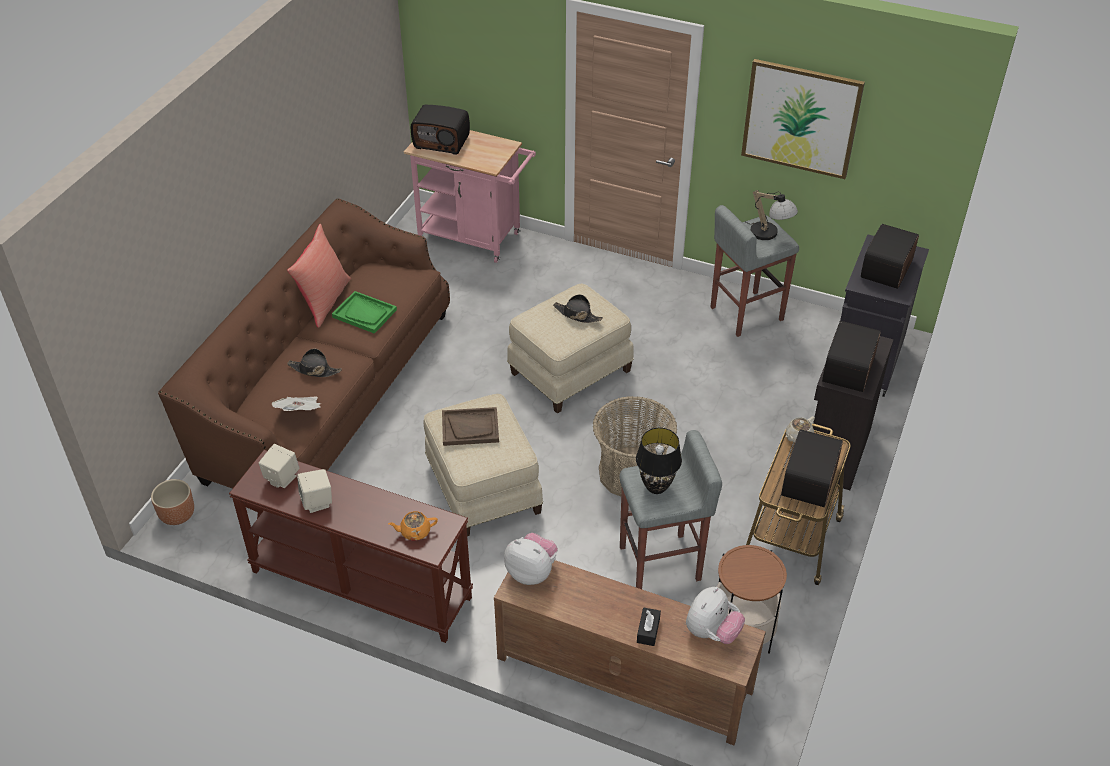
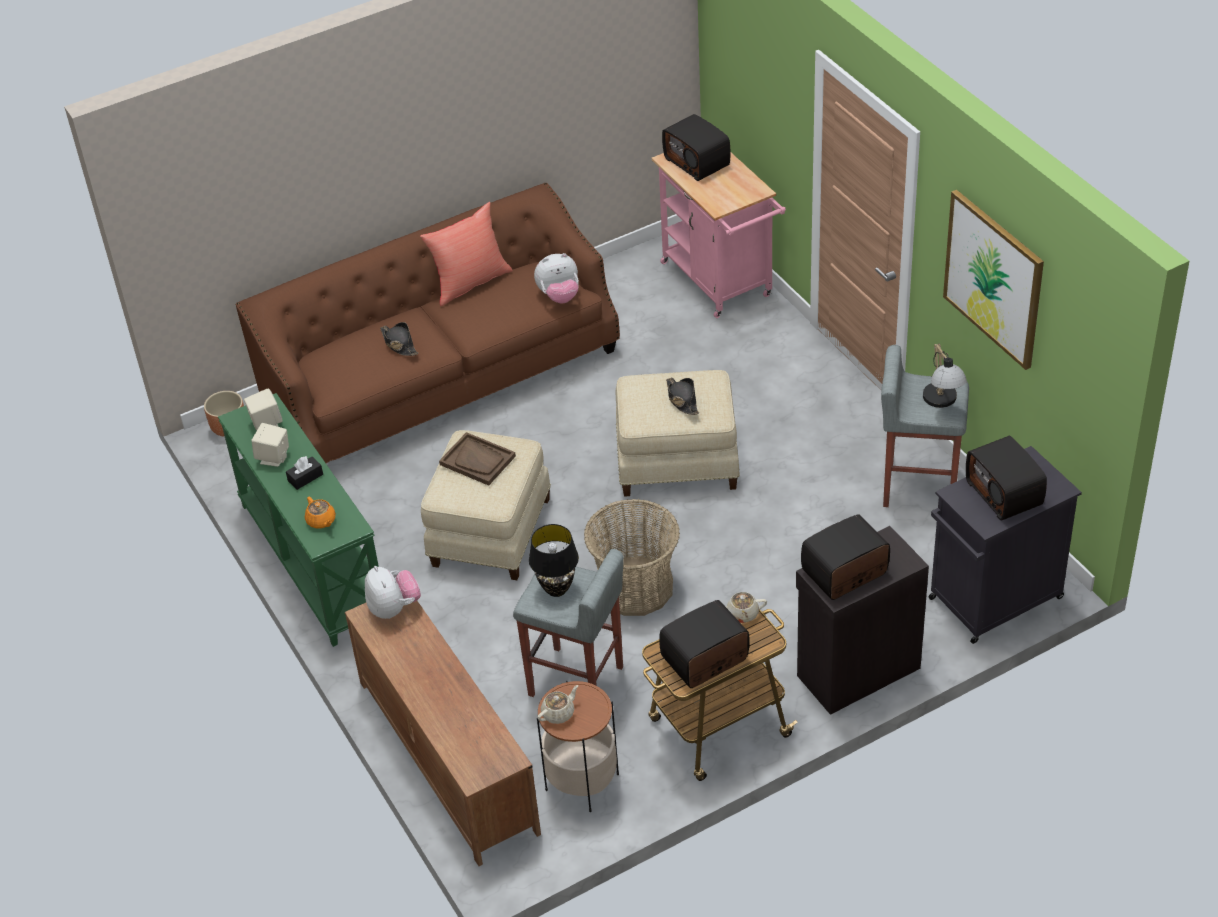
camera: 40 degrees right, 0 degrees up
(300, 412) = (352, 377): newspaper -> none
(360, 585) = (312, 562): brown console table -> green console table
(364, 313) = (490, 310): green tray -> none
(414, 532) = (321, 521): orange teapot -> orange teapot turned 150 degrees counterclockwise
(648, 630) = (436, 707): black tissue box -> black tissue box (305, 478)
(712, 632) = (486, 739): plush toy -> plush toy (559, 296)
(744, 580) = (558, 713): none -> beige teapot
(887, 270) = (1005, 493): radio -> radio turned 90 degrees counterclockwise

